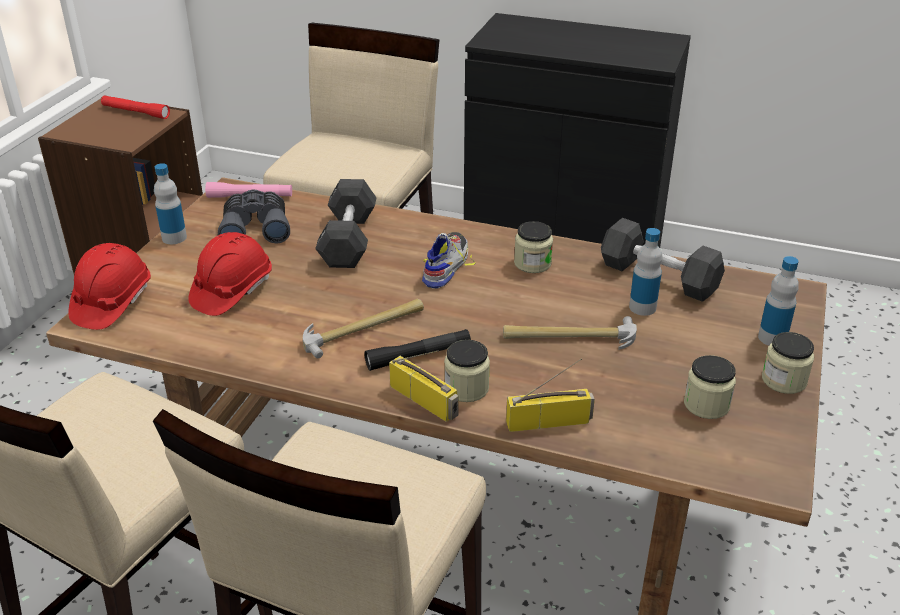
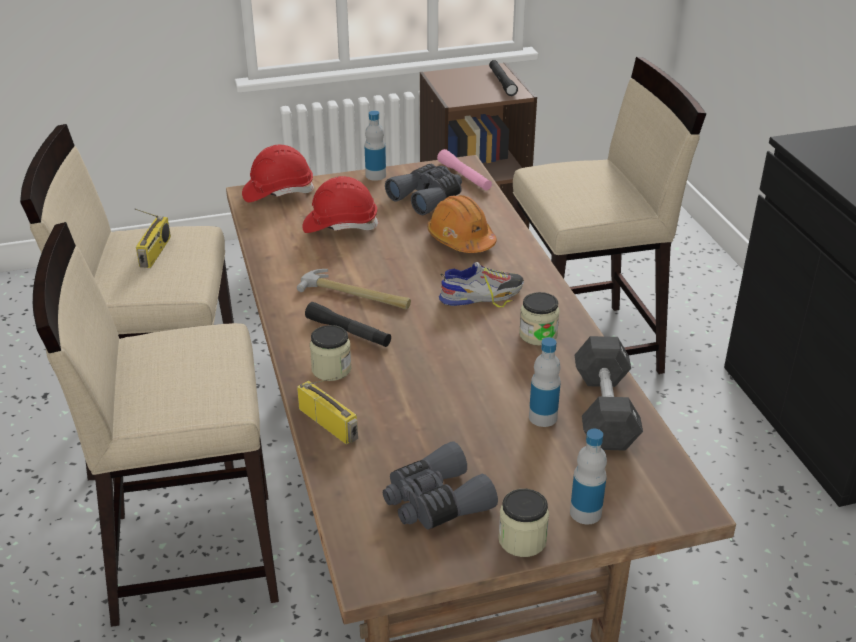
camera: 55 degrees right, 0 degrees up
(135, 112) = (502, 82): red flashlight -> black flashlight
(348, 240) = (461, 239): black dumbbell -> orange hard hat
(425, 400) = (299, 356): radio -> radio (155, 252)
(569, 336) = (452, 393): hammer -> none
(706, 405) = (435, 502): jar -> grey binoculars

